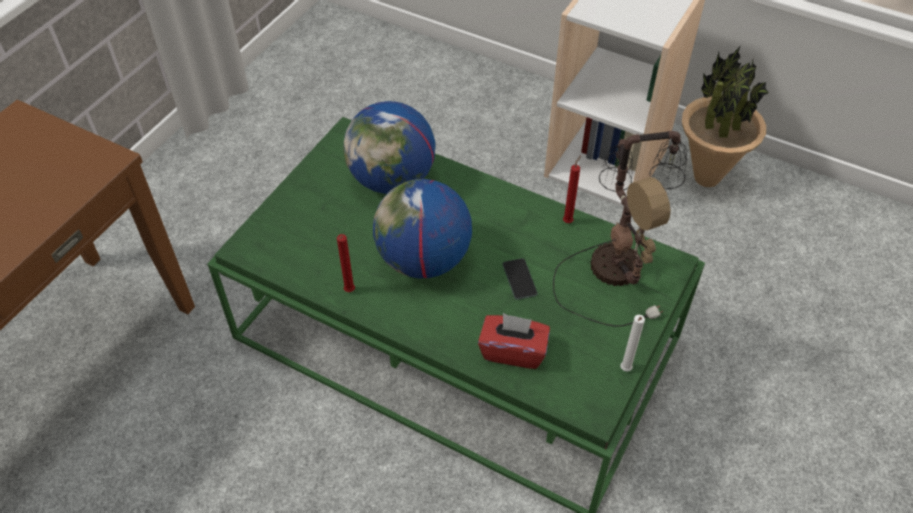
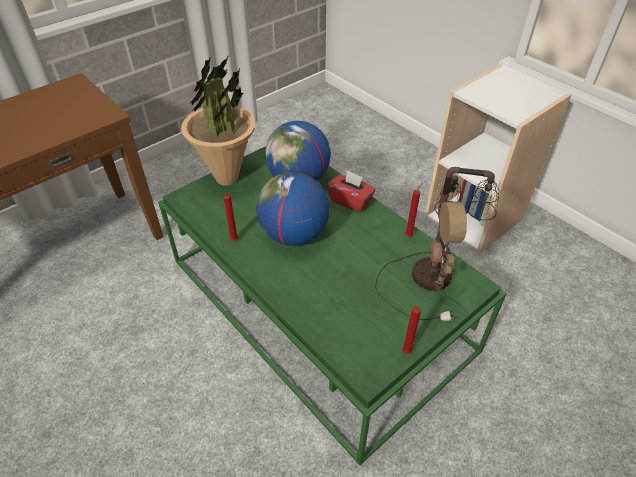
camera: 20 degrees right, 5 degrees down
(513, 351) = (326, 313): red tissue box -> red tissue box (350, 201)
(519, 279) = (355, 265): phone -> none
(624, 370) = (405, 352): white candle -> red candle
(706, 177) = (545, 245): potted plant -> potted plant (227, 178)

